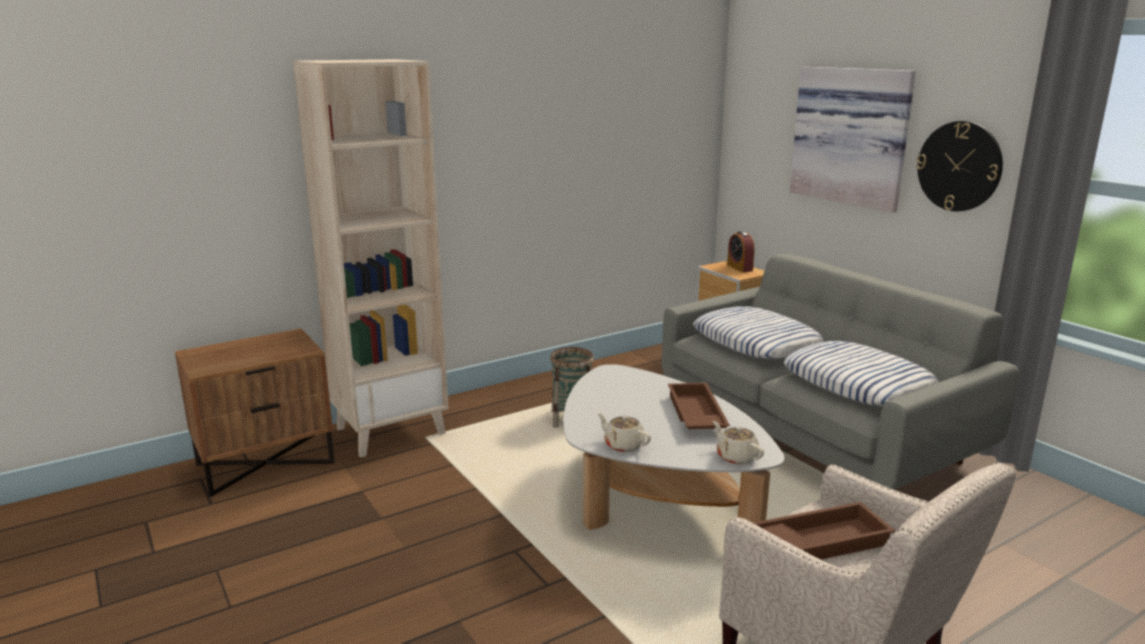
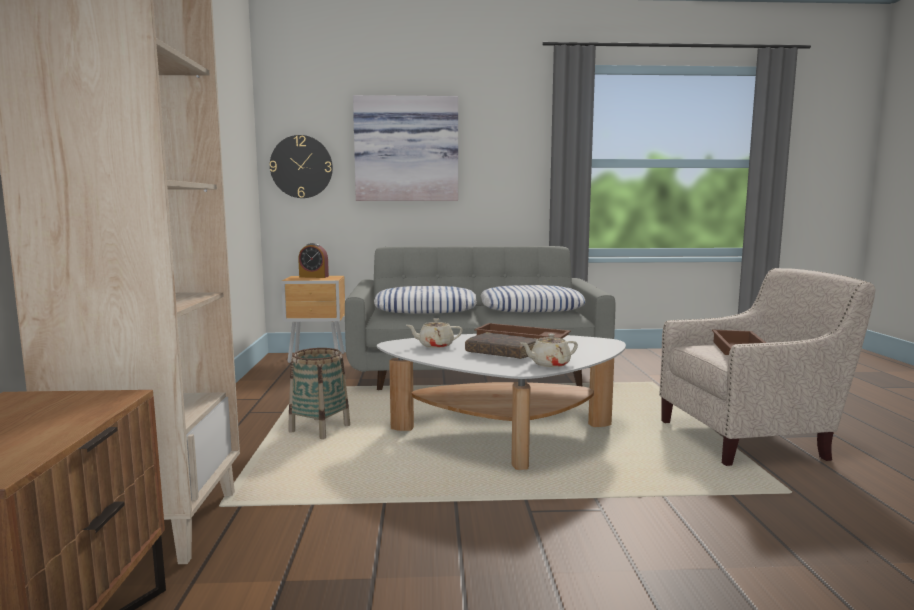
camera: 60 degrees left, 10 degrees down
(636, 417) = (502, 353): none -> brown book
(736, 457) = (603, 346): beige teapot -> beige teapot (435, 345)
(959, 166) = (498, 162): wall clock -> wall clock (301, 167)

